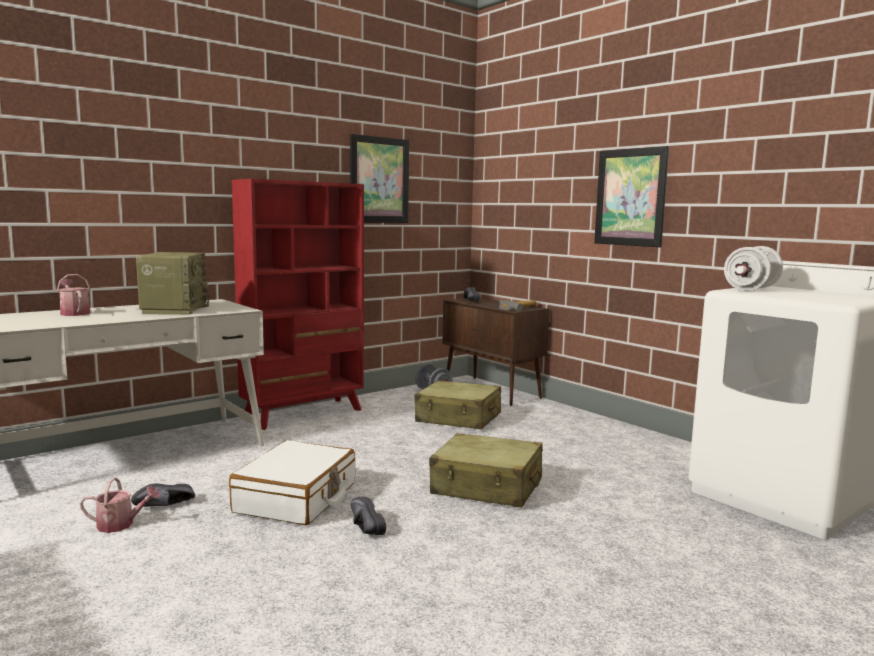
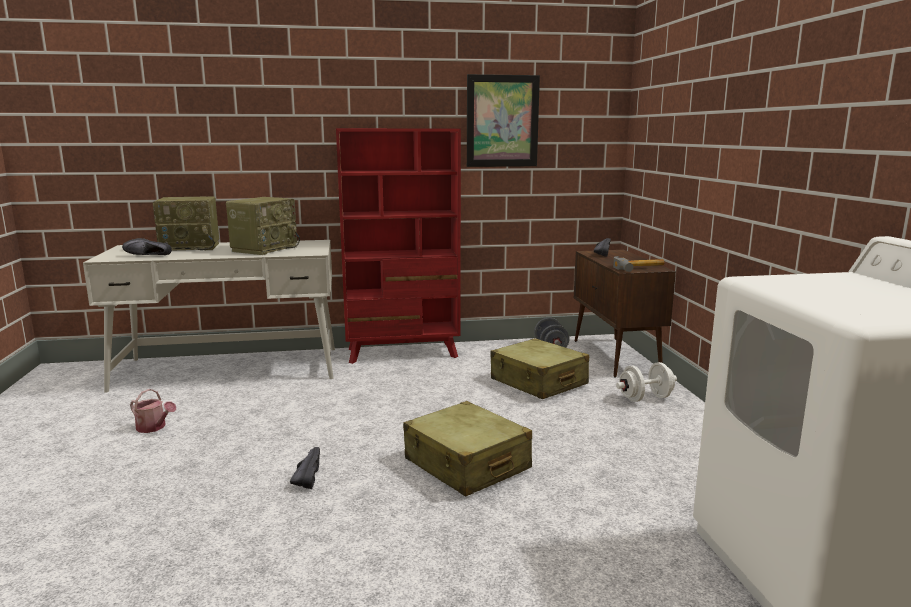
camera: 30 degrees right, 5 degrees up
(74, 313) = (191, 247): watering can -> radio
(166, 506) = (199, 419): black shoe -> black shoe (147, 256)
(297, 498) = (293, 435): white suitcase -> none
(630, 197) = (753, 138): picture -> none
(751, 289) = (799, 279): white dumbbell -> white dumbbell (645, 398)

